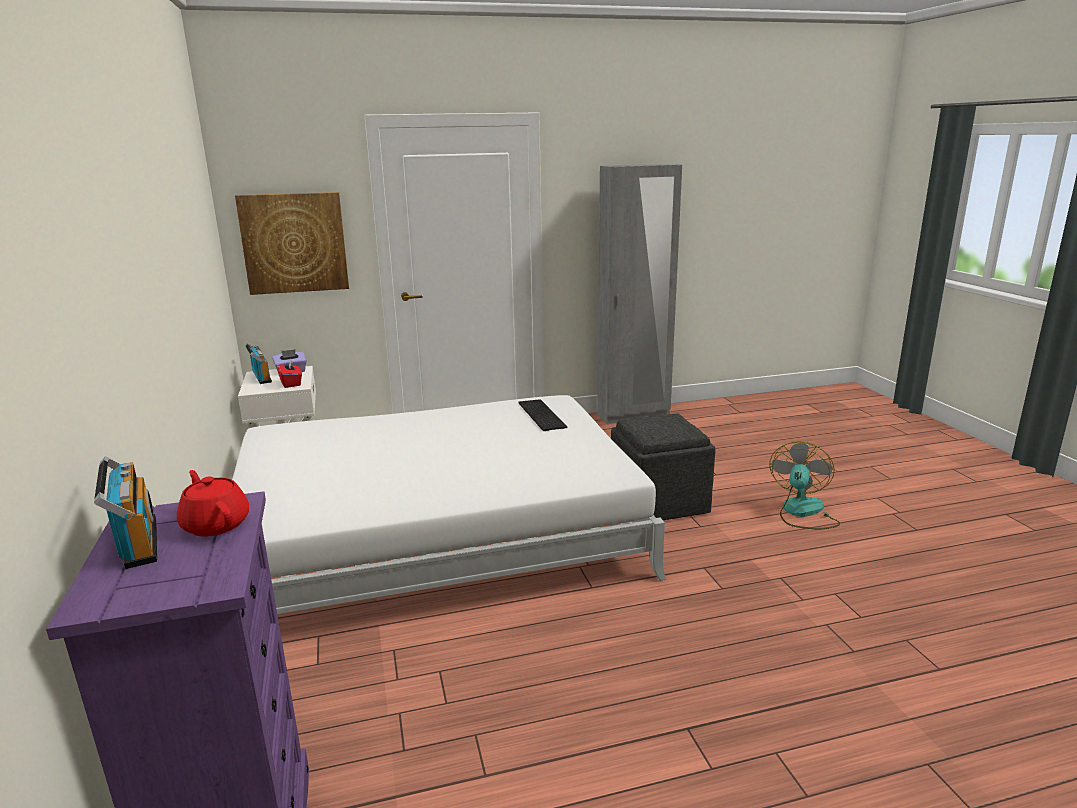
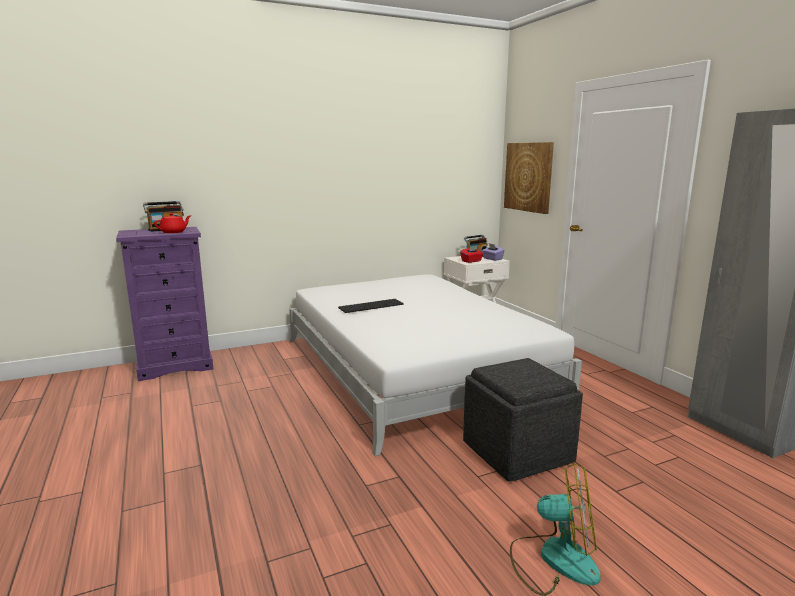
camera: 80 degrees right, 5 degrees down
(540, 415) = (504, 327): keyboard -> keyboard (371, 305)

